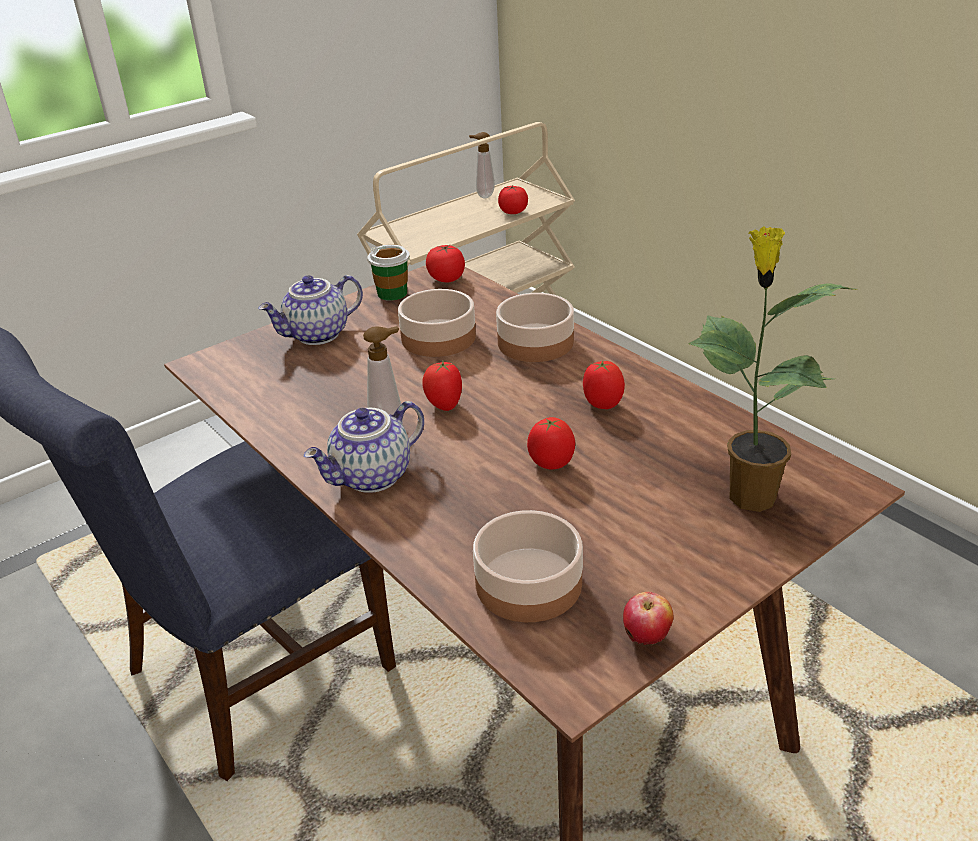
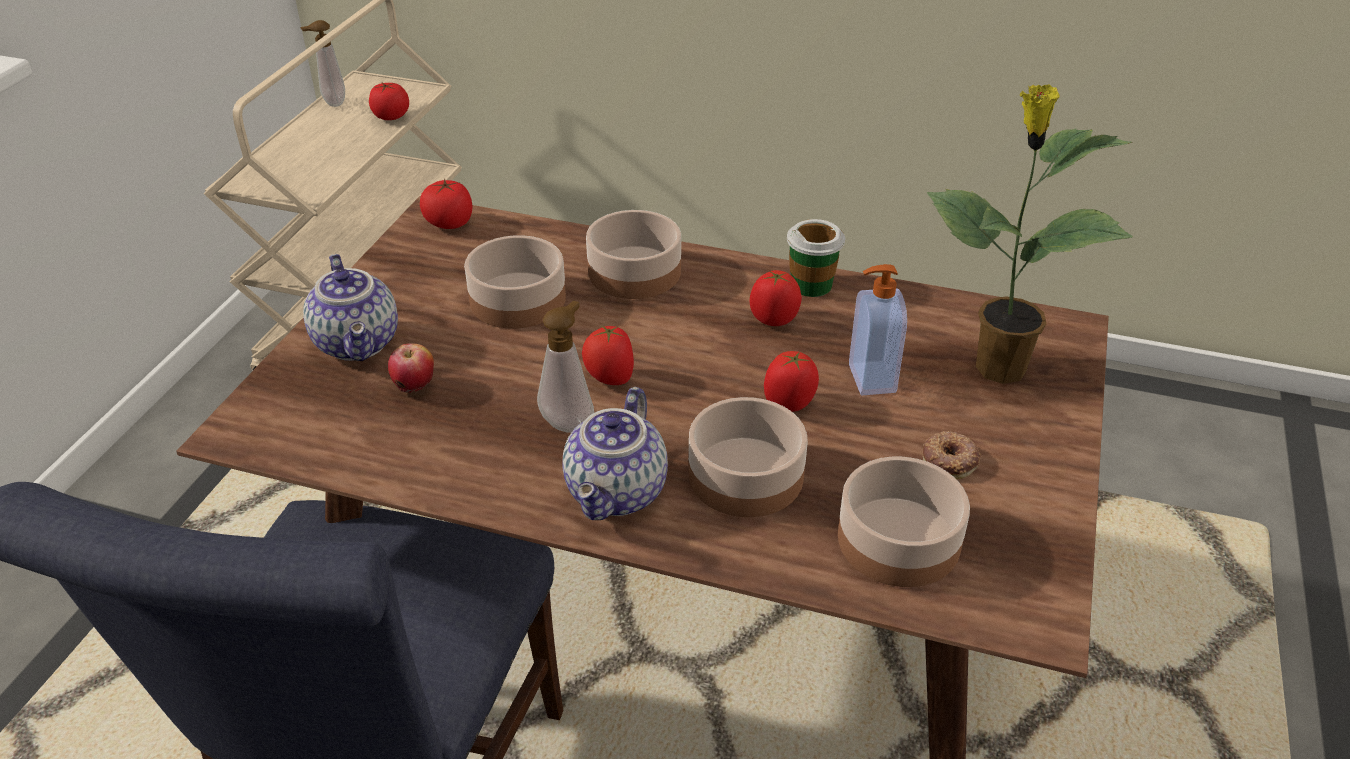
camera: 35 degrees left, 5 degrees up
(317, 335) = (359, 343): teapot -> teapot turned 45 degrees counterclockwise
(392, 293) = (400, 260): cup -> cup (811, 285)
(465, 499) = (744, 477): none -> bowl
(632, 467) = (870, 379): none -> soap dispenser
(632, 546) = (950, 460): none -> donut
(646, 639) = (1052, 546): apple -> apple (415, 388)

